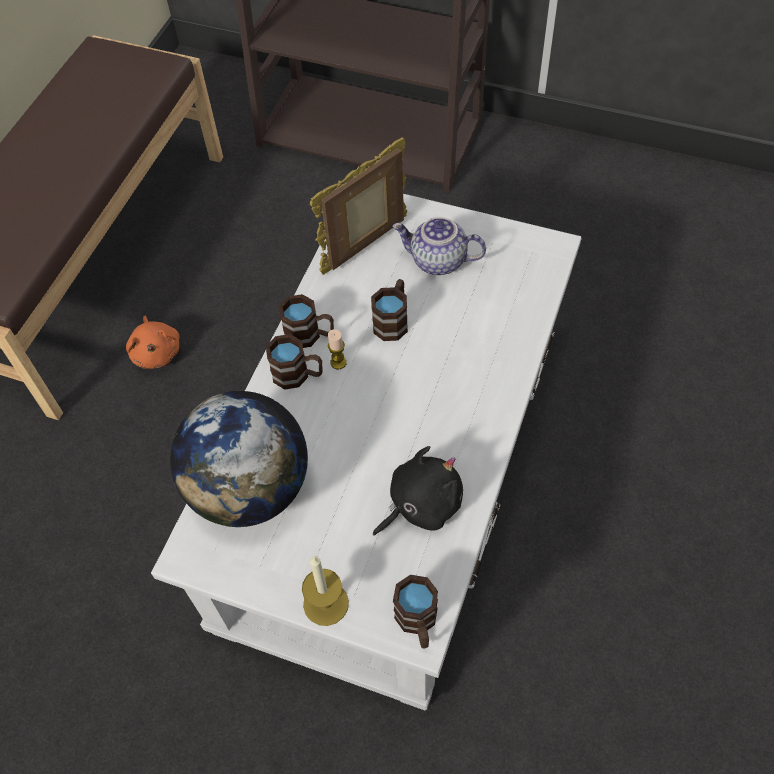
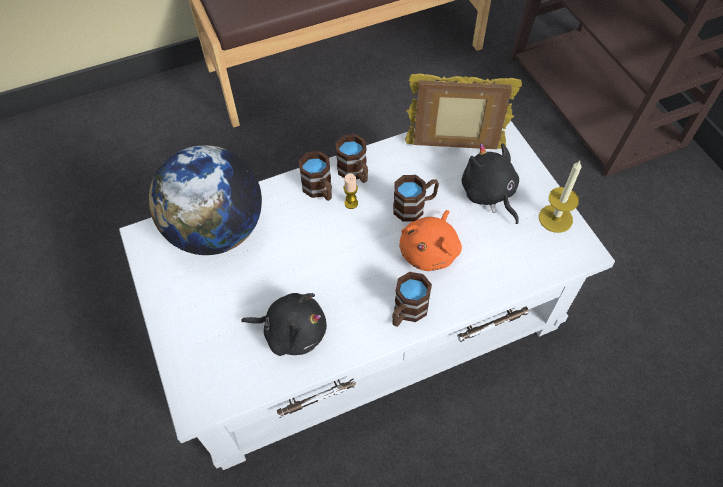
camera: 45 degrees right, 0 degrees up
(156, 352) = (320, 132): orange plush toy -> orange plush toy (430, 251)
(326, 603) = (173, 333): candle -> candle (555, 218)
(418, 622) = (203, 398): brown mug -> brown mug (407, 312)
(437, 261) = (489, 194): teapot -> black plush toy

